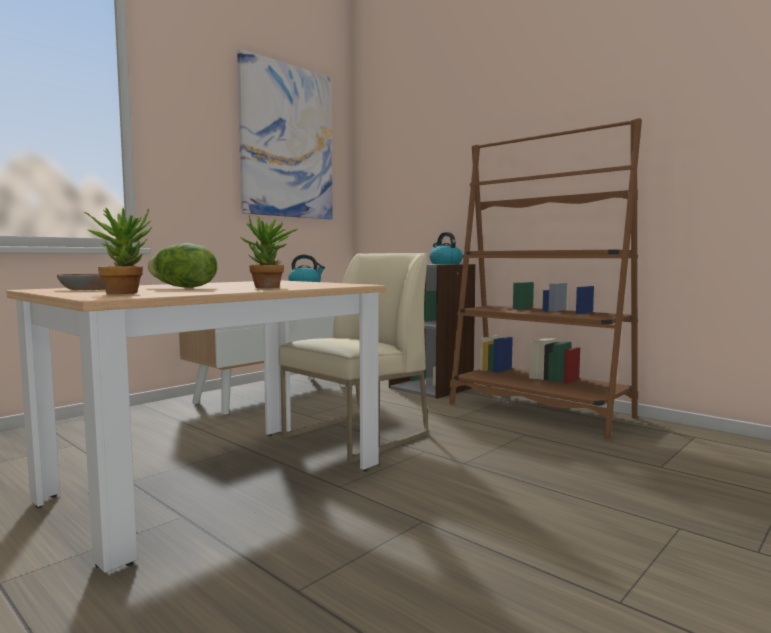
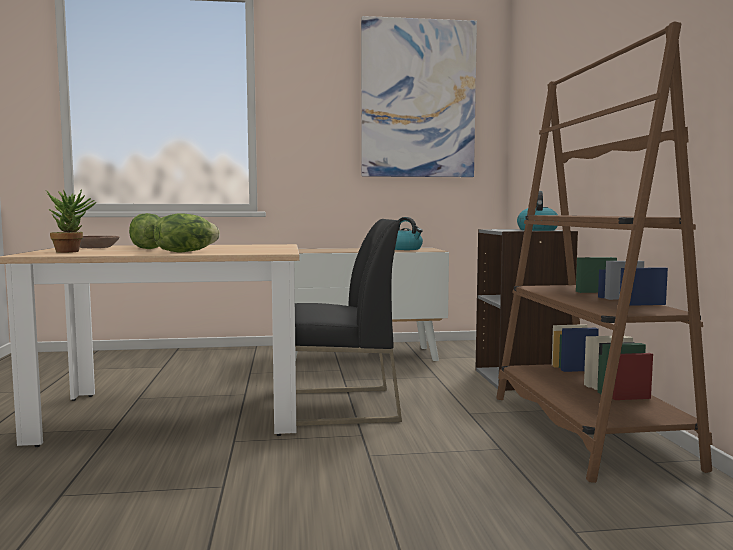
camera: 40 degrees right, 0 degrees up
(269, 287) = (185, 252): potted plant -> lettuce
(355, 436) = (337, 407): beige chair -> black chair

